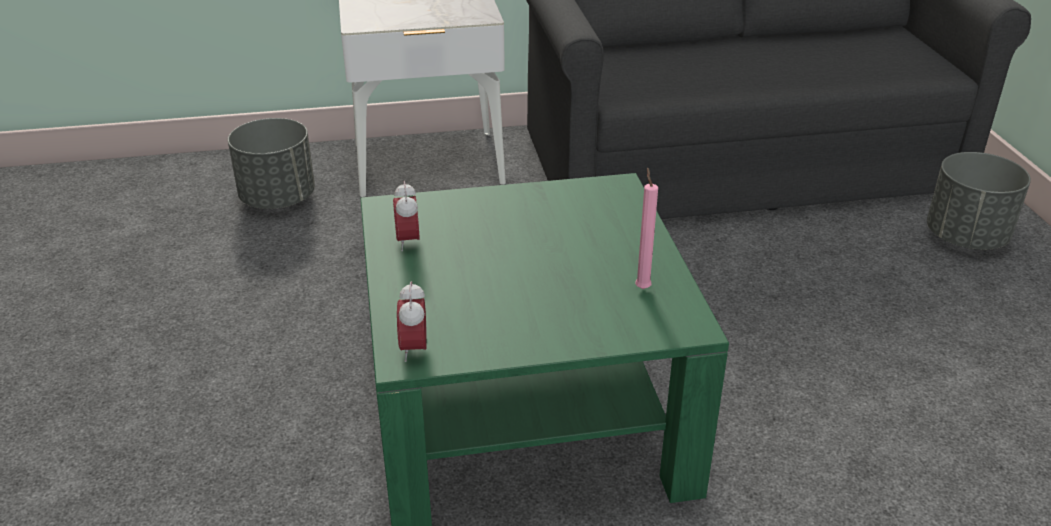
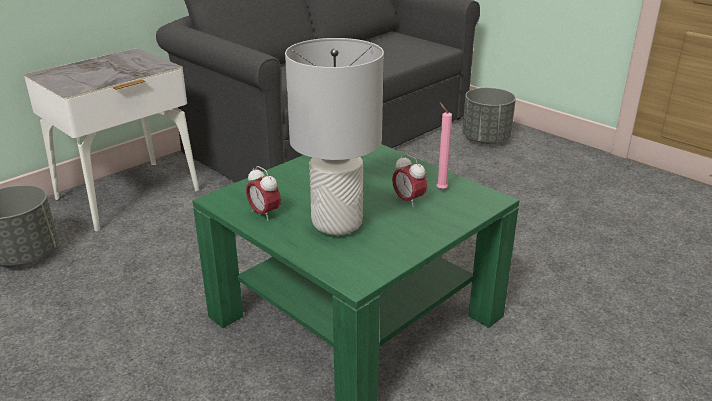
camera: 35 degrees left, 5 degrees down
(414, 349) = (354, 272): alarm clock -> alarm clock (408, 201)
(461, 288) = (336, 227): none -> grey table lamp

